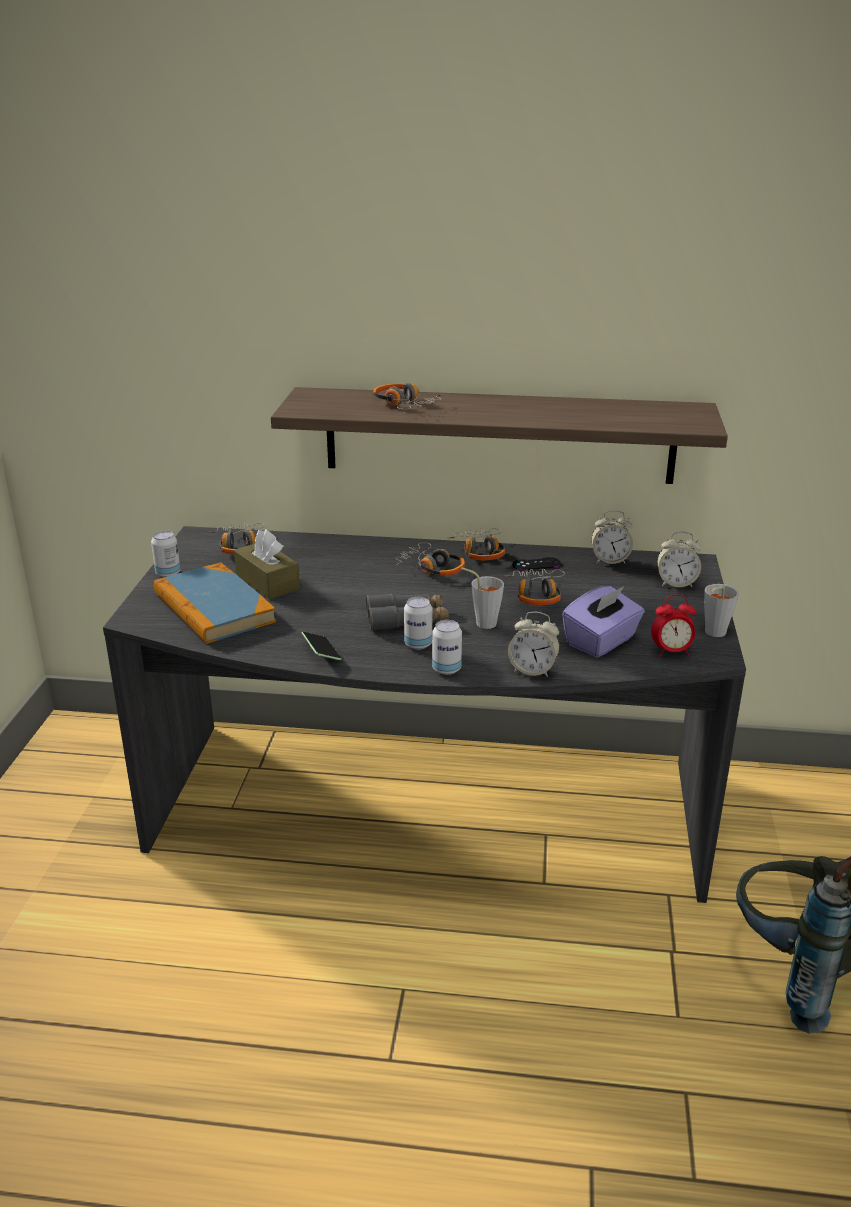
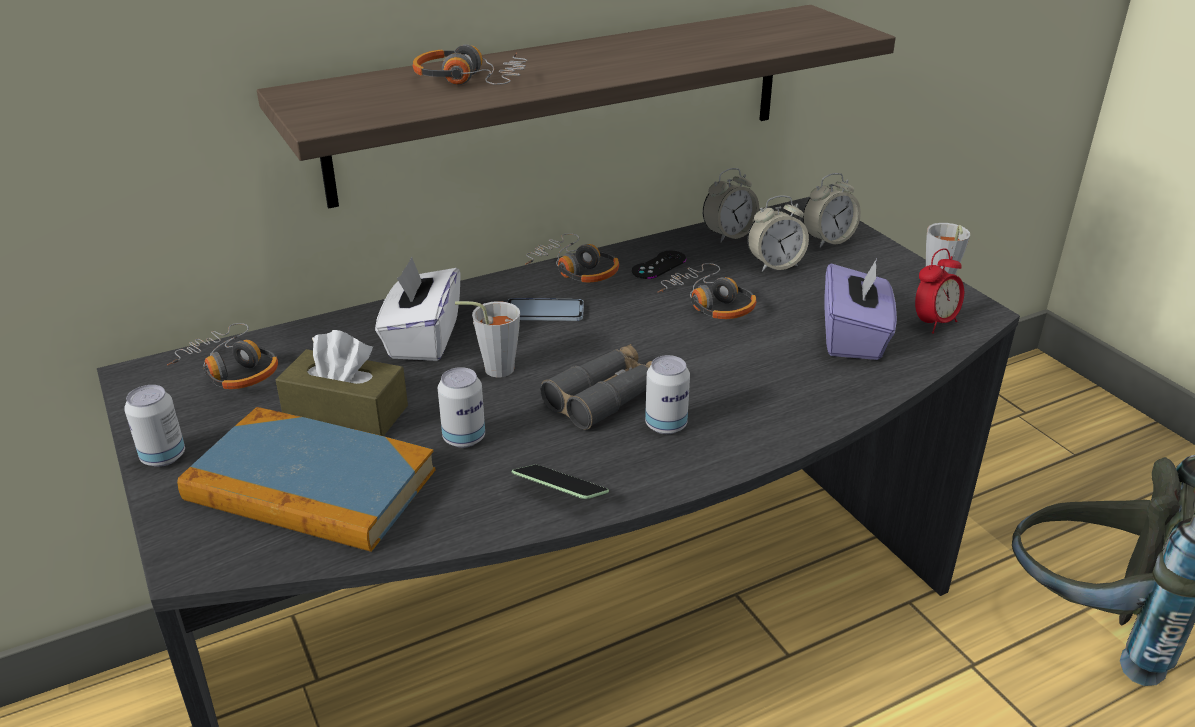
camera: 35 degrees left, 5 degrees up
(347, 561) = (422, 339): none -> white tissue box
(431, 568) = (544, 312): headphones -> phone
(446, 669) = (744, 446): can -> can (464, 438)
(482, 622) = (699, 363): grey cup -> grey cup (492, 369)
(532, 670) = (836, 405): alarm clock -> alarm clock (775, 265)

